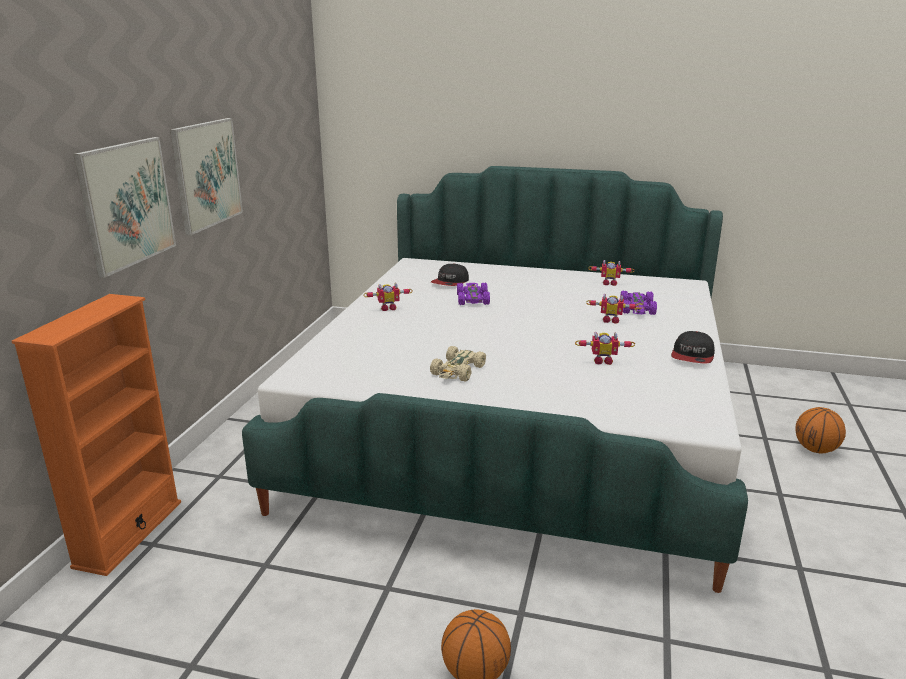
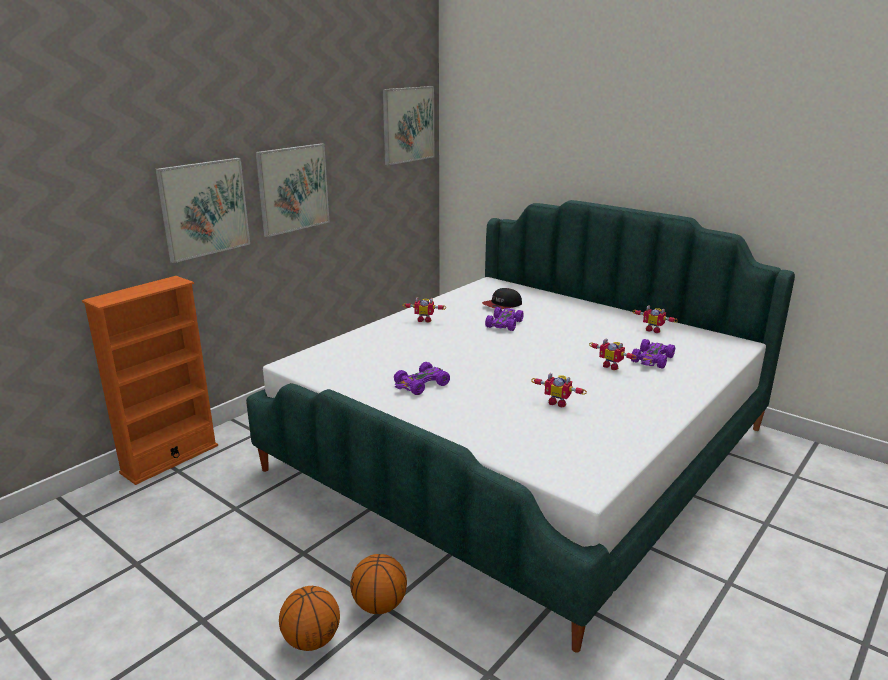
camera: 25 degrees right, 0 degrees up
(295, 96) = (408, 124): none -> picture
(458, 371) = (421, 385): beige toy car -> purple toy car
(692, 356) = (653, 416): cap -> none
(815, 449) = (815, 550): basketball -> basketball (379, 605)

